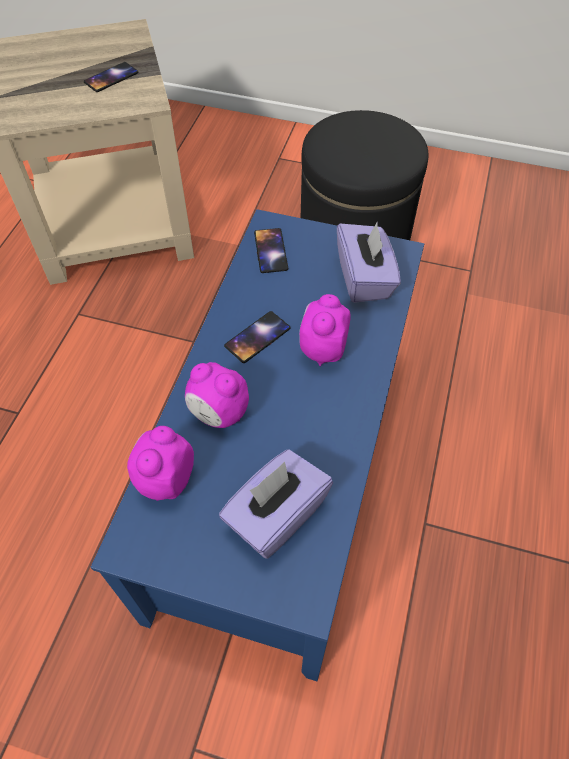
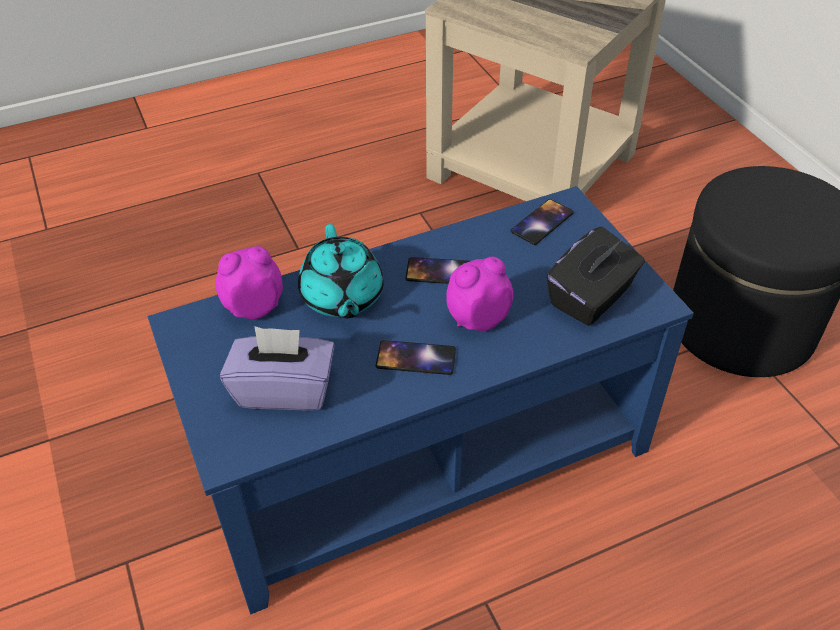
camera: 50 degrees right, 10 degrees down
(111, 77) = (573, 15): phone -> phone (416, 358)
(218, 414) = (342, 297): alarm clock -> turquoise teapot
(364, 278) = (591, 297): purple tissue box -> black tissue box

